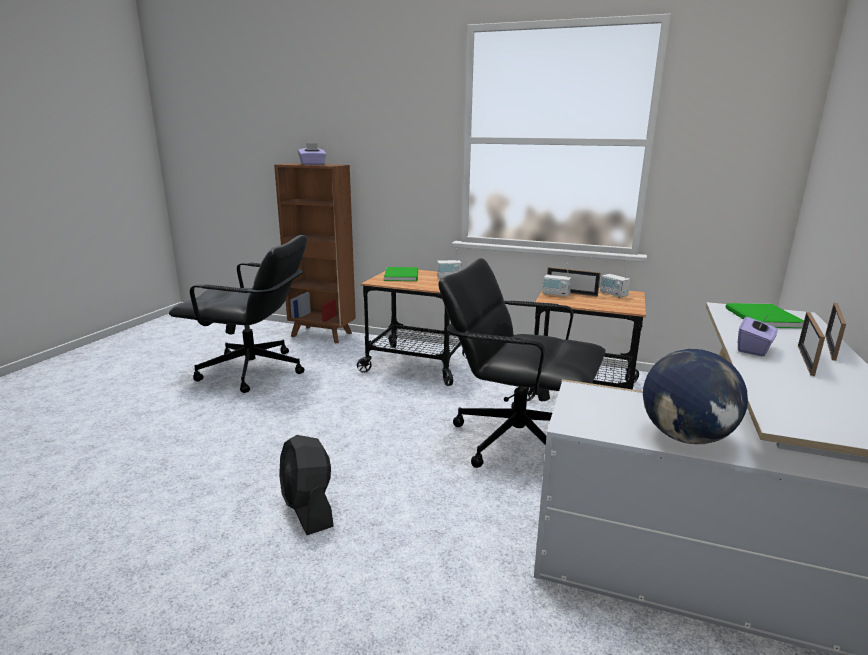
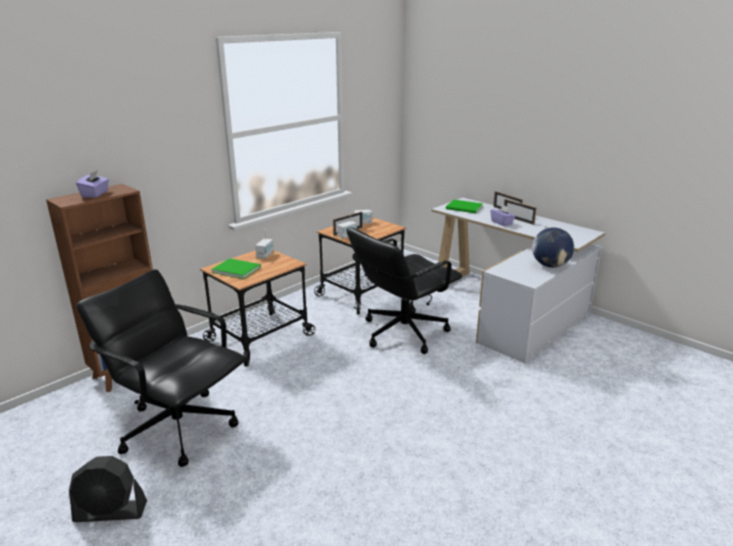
camera: 65 degrees left, 5 degrees up
(253, 371) = (178, 427): black office chair -> black office chair turned 90 degrees counterclockwise
(308, 509) = (433, 424): black fan -> black fan (111, 512)

